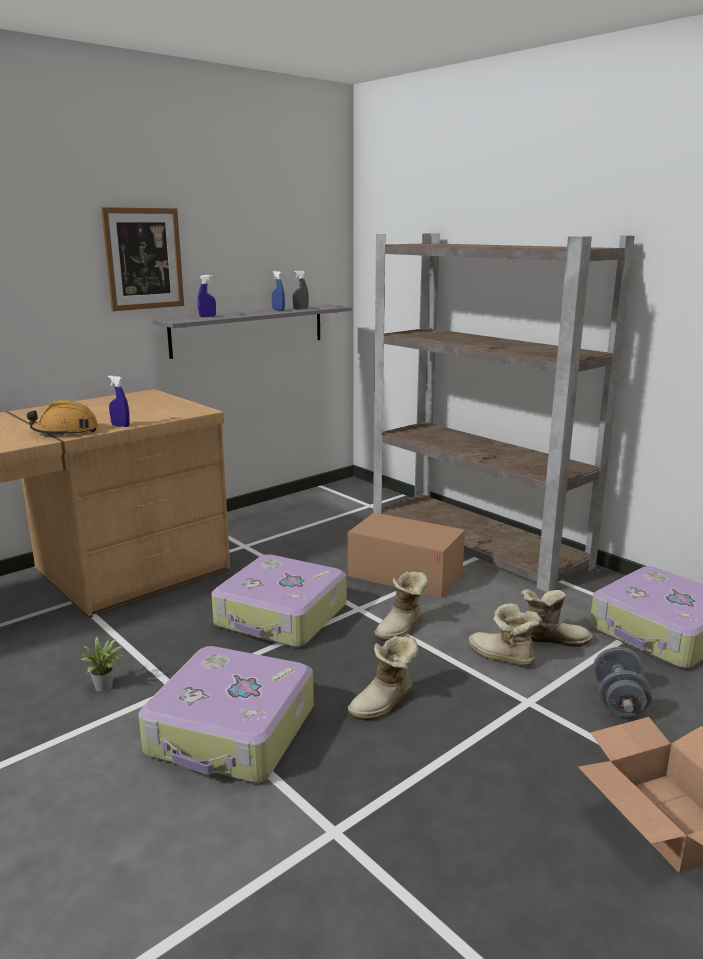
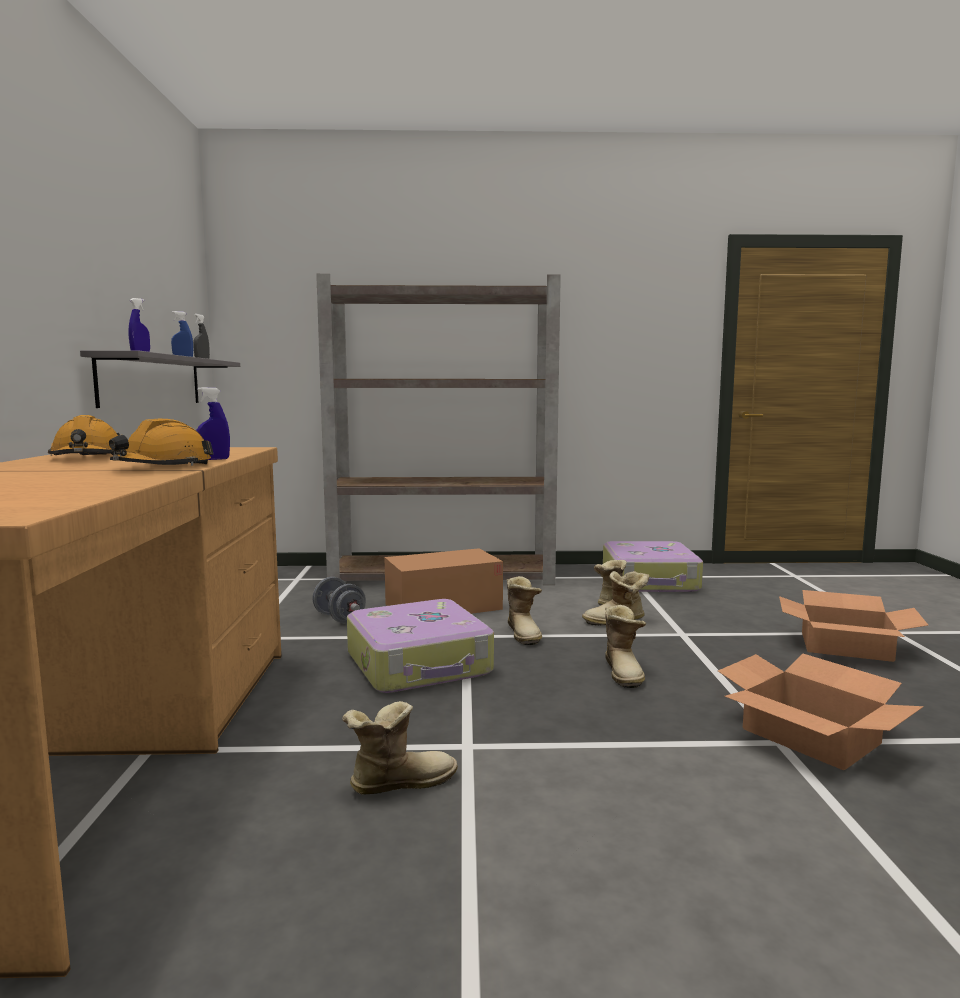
camera: 50 degrees left, 10 degrees down
(94, 407) = (88, 458): none -> orange hard hat
(106, 686) = (399, 782): potted plant -> boot
(144, 259) = (69, 263): picture -> none
(232, 731) = (586, 740): suitcase -> none
(368, 849) = (810, 736): none -> cardboard box
(618, 702) = (712, 615): grey dumbbell -> grey dumbbell (339, 618)

